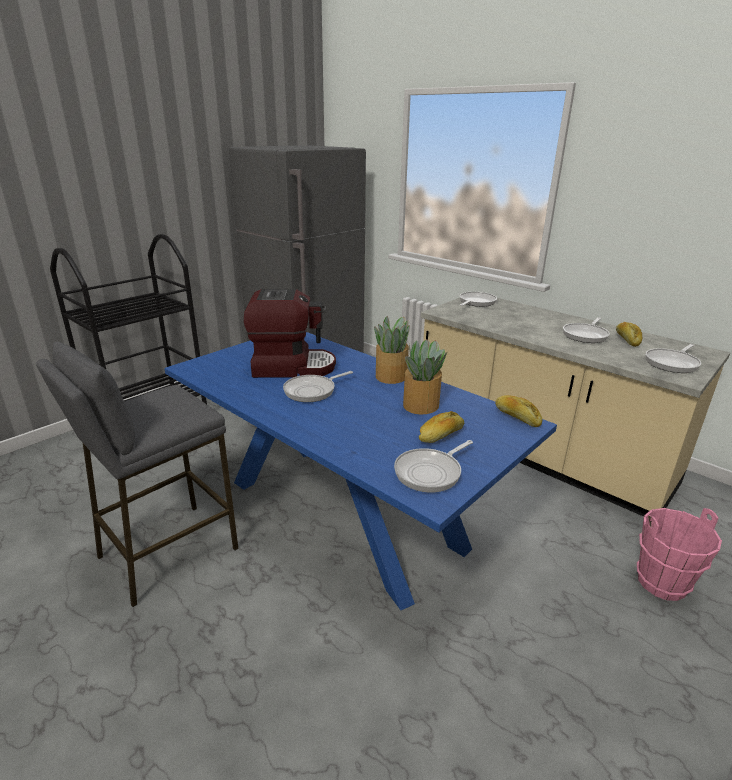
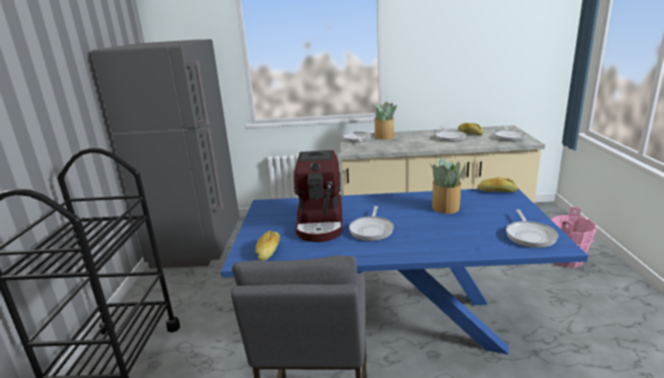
camera: 40 degrees left, 5 degrees down
(292, 367) = (321, 223): coffee machine -> coffee machine turned 135 degrees clockwise
(391, 376) = (393, 200): potted plant -> potted plant (384, 136)
(441, 435) = (490, 216): bread -> bread (268, 251)

